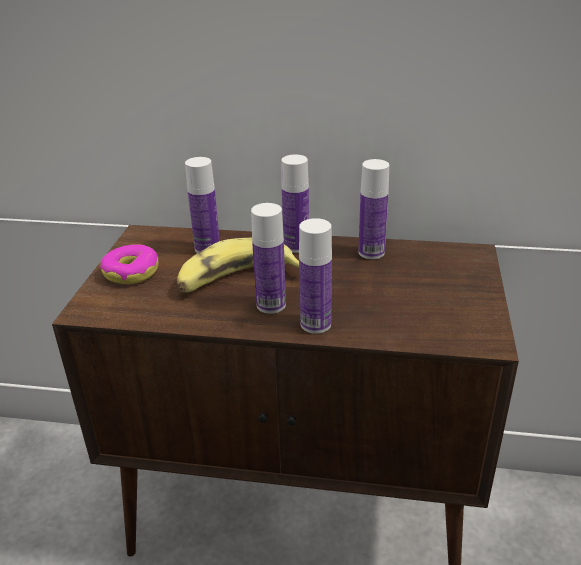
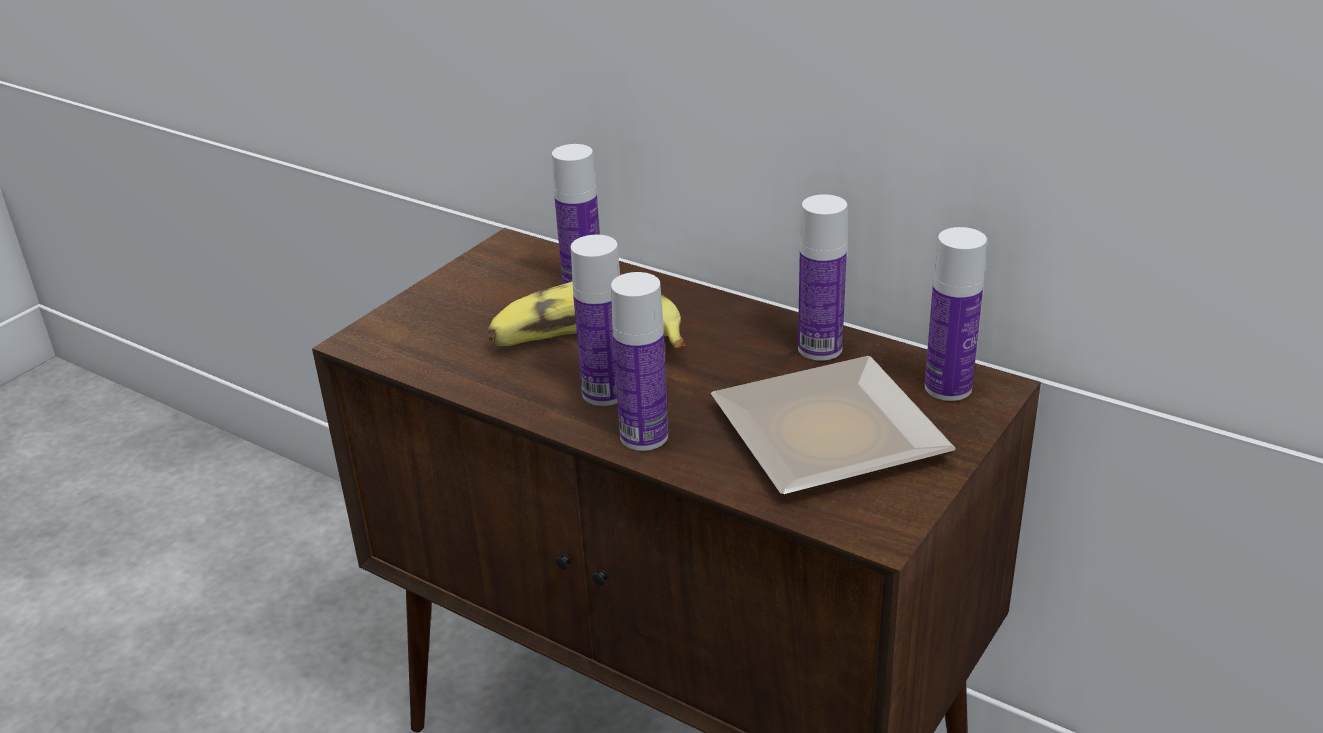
camera: 25 degrees right, 0 degrees up
(132, 272) = (456, 300): donut -> none
(296, 246) = (713, 312): bottle -> bottle (948, 388)
(422, 297) = (837, 436): none -> plate

